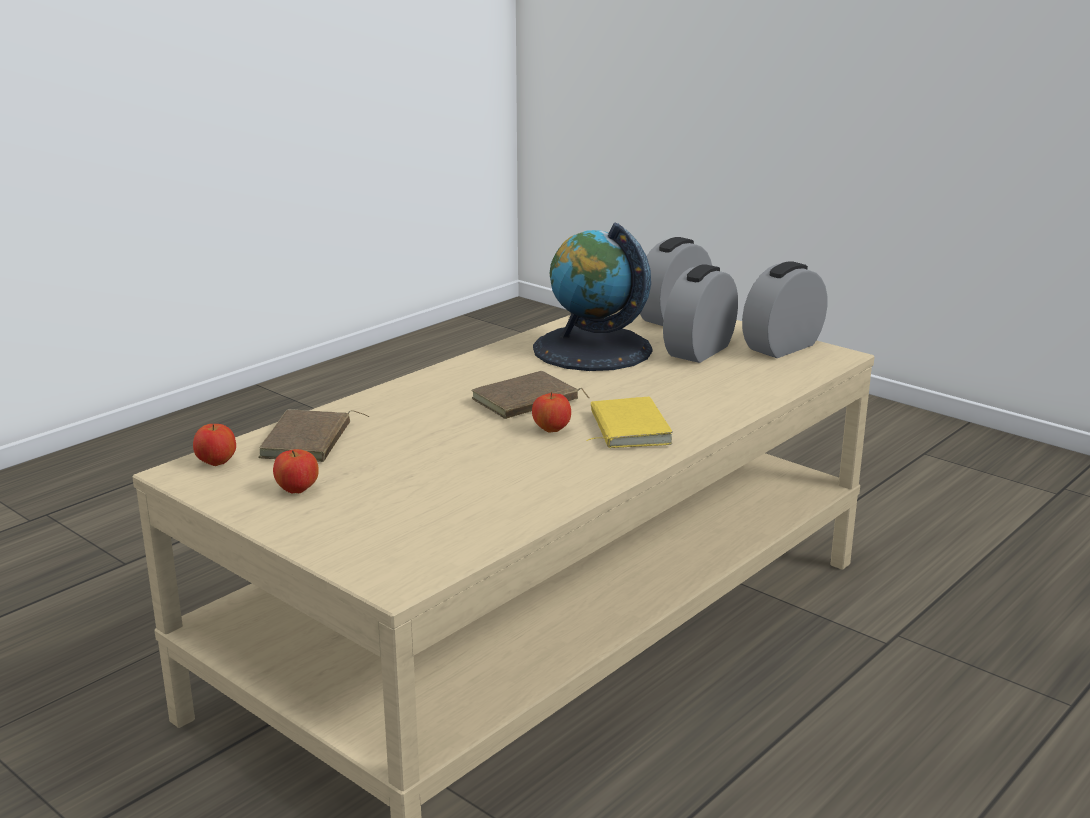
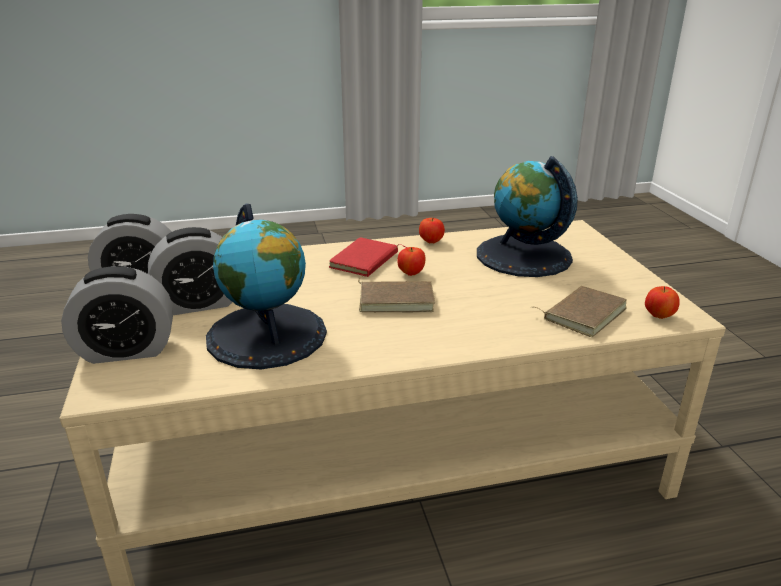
camera: 145 degrees left, 5 degrees up
(297, 490) = (605, 280): apple -> apple (431, 242)
(436, 495) = (523, 256): none -> globe
(626, 428) = (366, 261): yellow book -> red book

